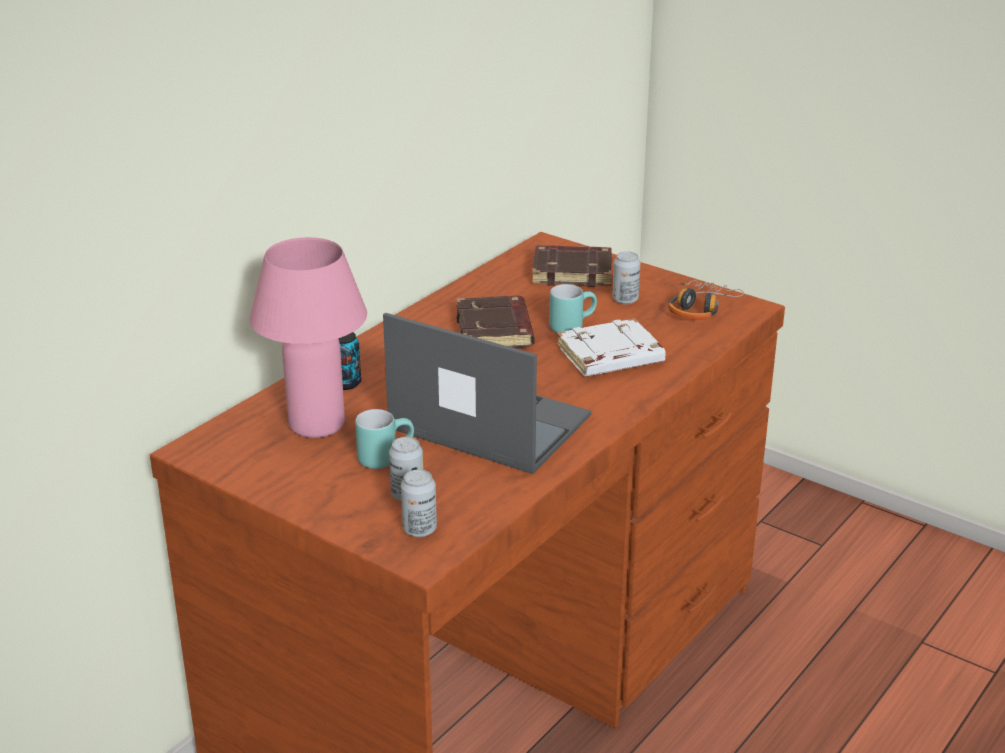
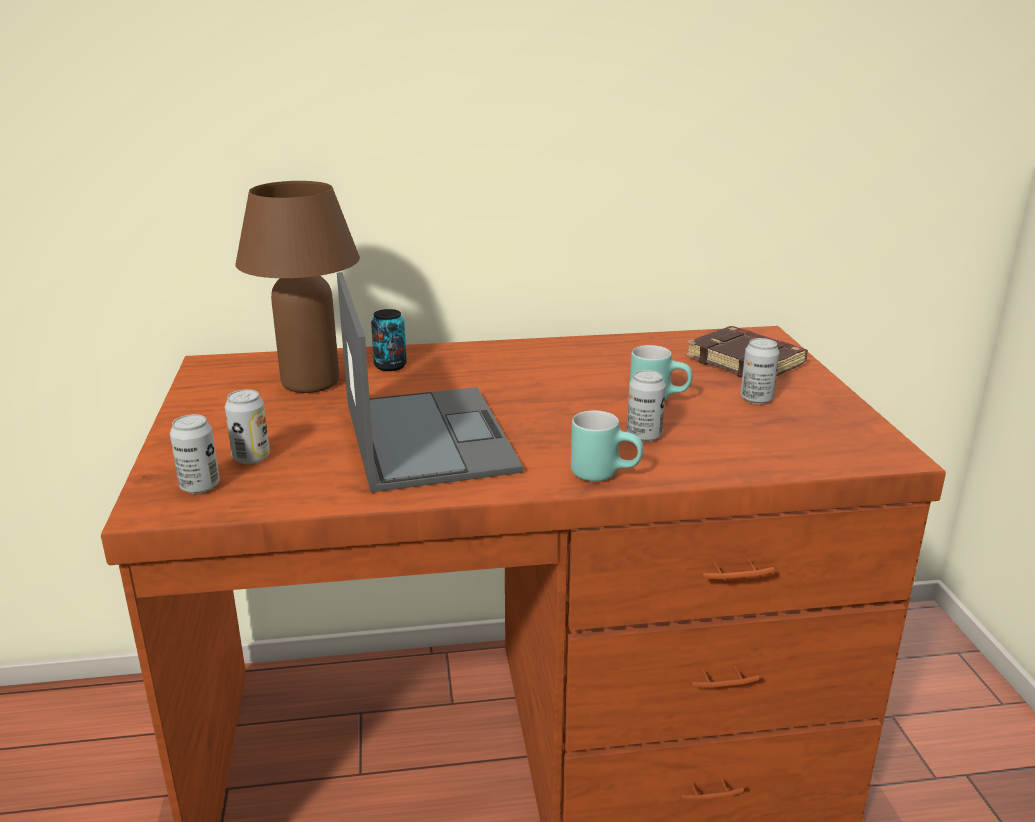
camera: 45 degrees right, 5 degrees down
(316, 424) = (310, 383): pink table lamp -> brown table lamp
(384, 457) = (300, 424): turquoise mug -> turquoise mug (605, 473)
(496, 330) = (582, 377): brown book -> none
(609, 357) = (644, 435): white book -> can
(699, 308) = (827, 434): headphones -> none

